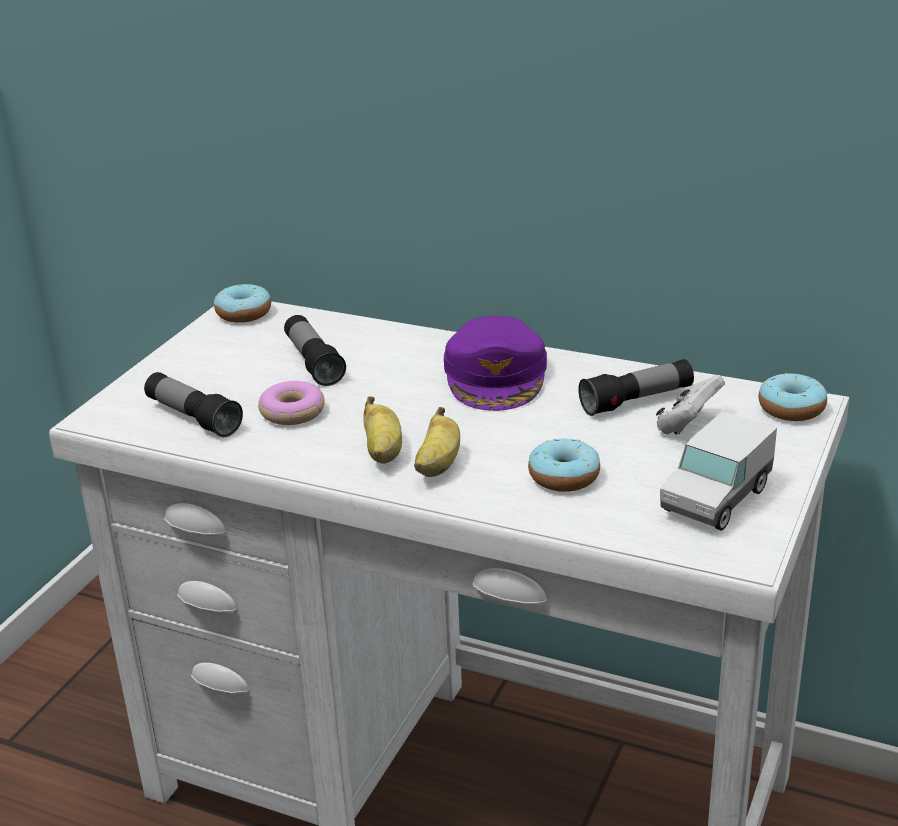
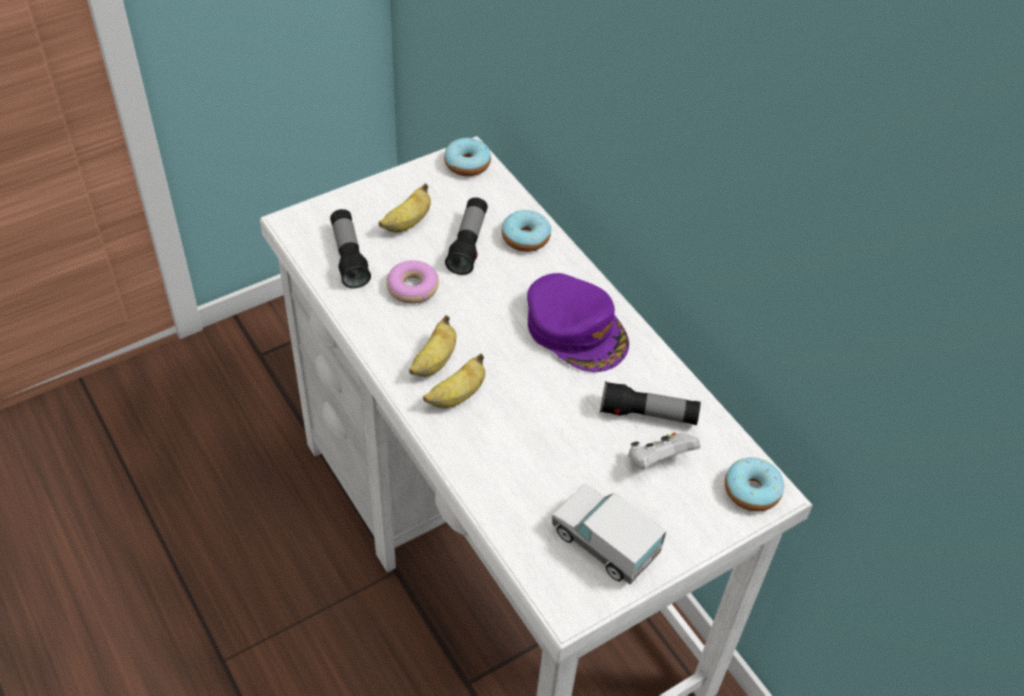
camera: 30 degrees right, 20 degrees up
(229, 372) = (407, 223): none -> banana
(496, 375) = (576, 329): purple cap -> purple cap turned 75 degrees counterclockwise
(564, 477) = (526, 458): donut -> donut (525, 238)
(716, 499) = (604, 544): toy truck -> toy truck turned 60 degrees clockwise

